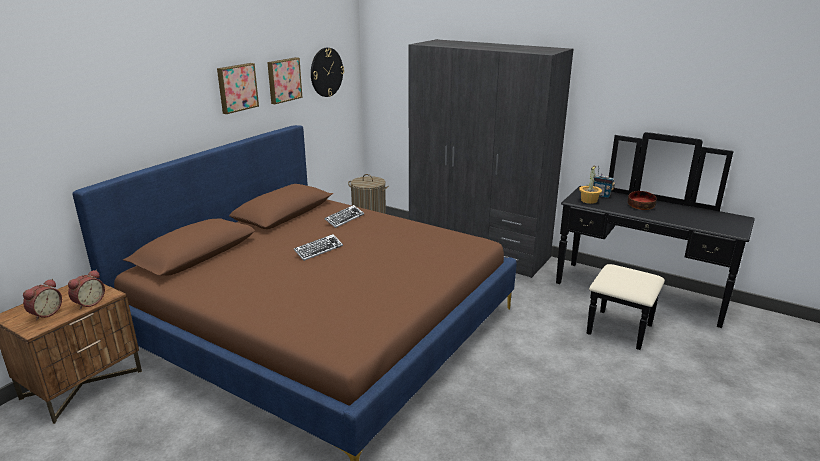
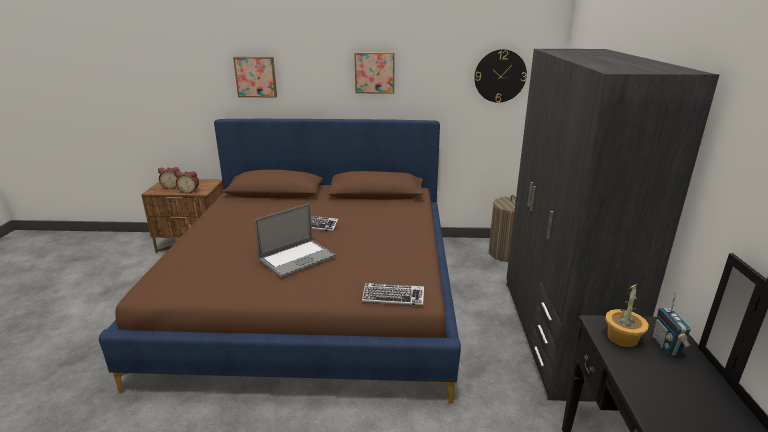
camera: 60 degrees right, 0 degrees up
(283, 80) = (434, 74): picture -> picture (256, 76)
(344, 219) = (390, 216): keyboard -> keyboard (393, 297)
(374, 269) = (297, 258): none -> laptop
(640, 206) = (688, 401): bowl -> none

